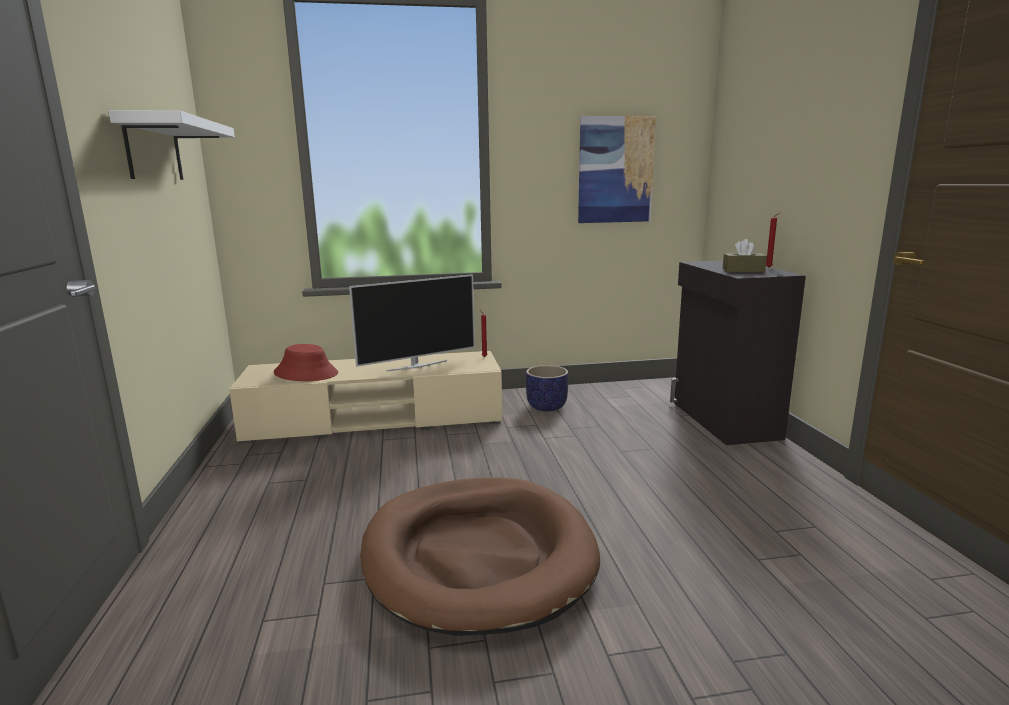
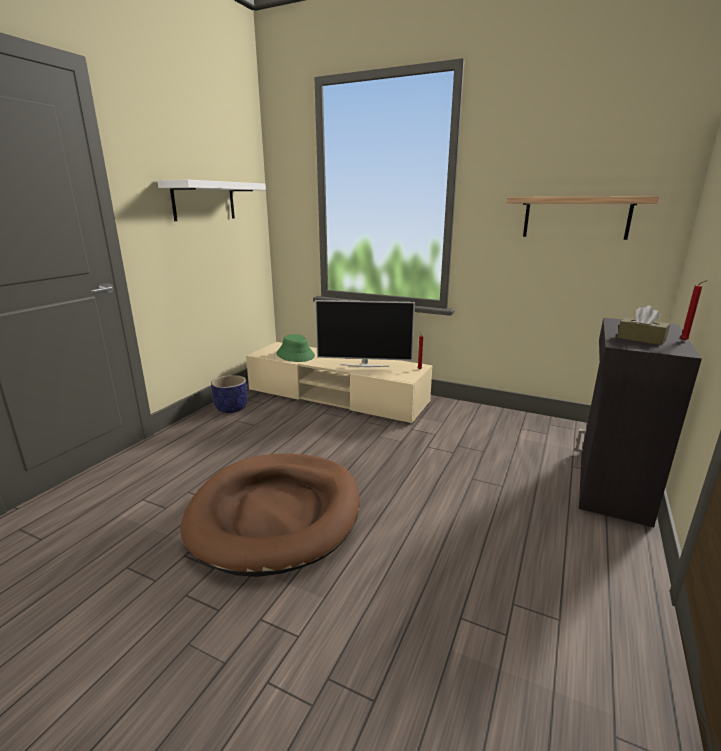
camera: 35 degrees right, 5 degrees up
(306, 373) = (295, 355): red hat -> green hat
(547, 406) = (463, 422): planter -> planter (232, 408)
(615, 170) = (576, 217): picture -> shelf

